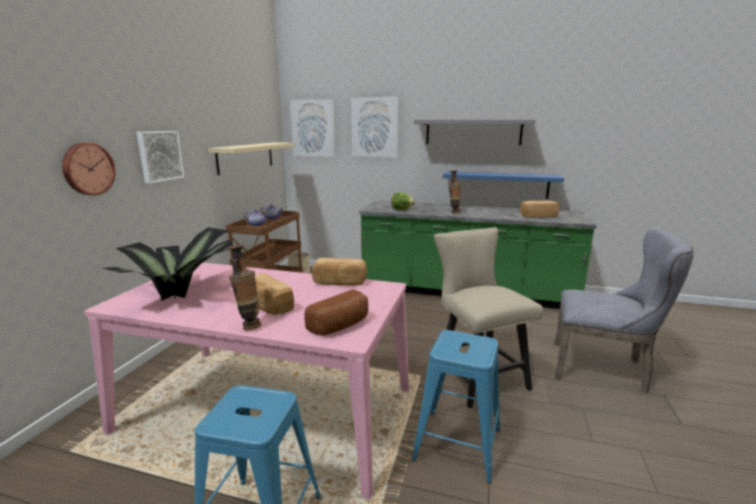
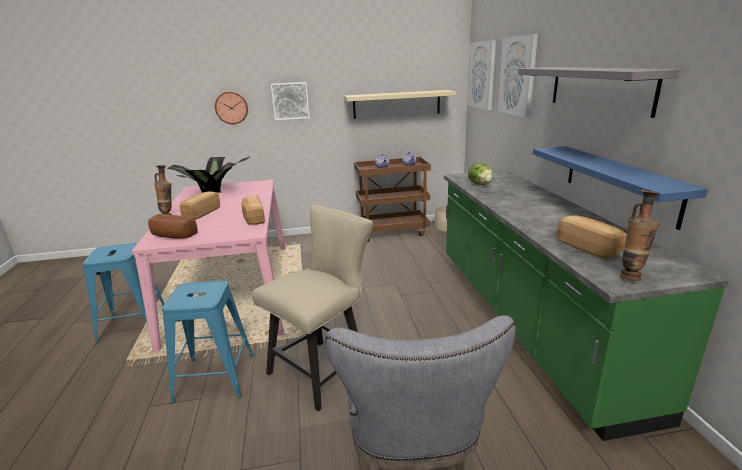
camera: 65 degrees right, 5 degrees up
(453, 212) = (511, 204): vase -> vase (631, 276)

